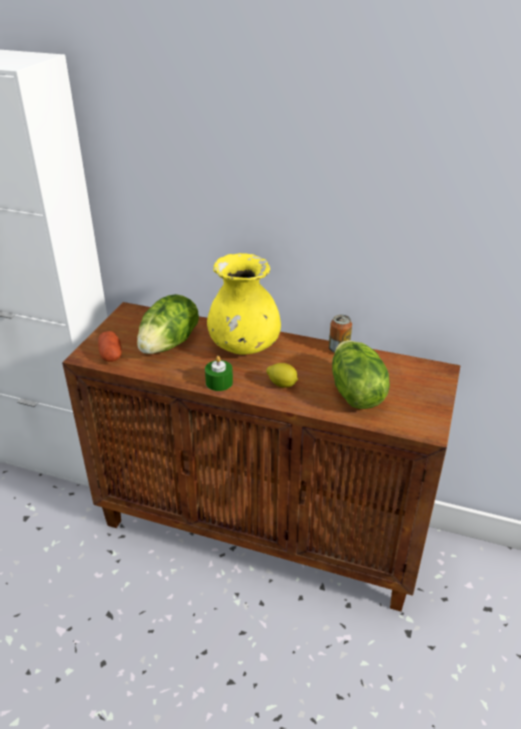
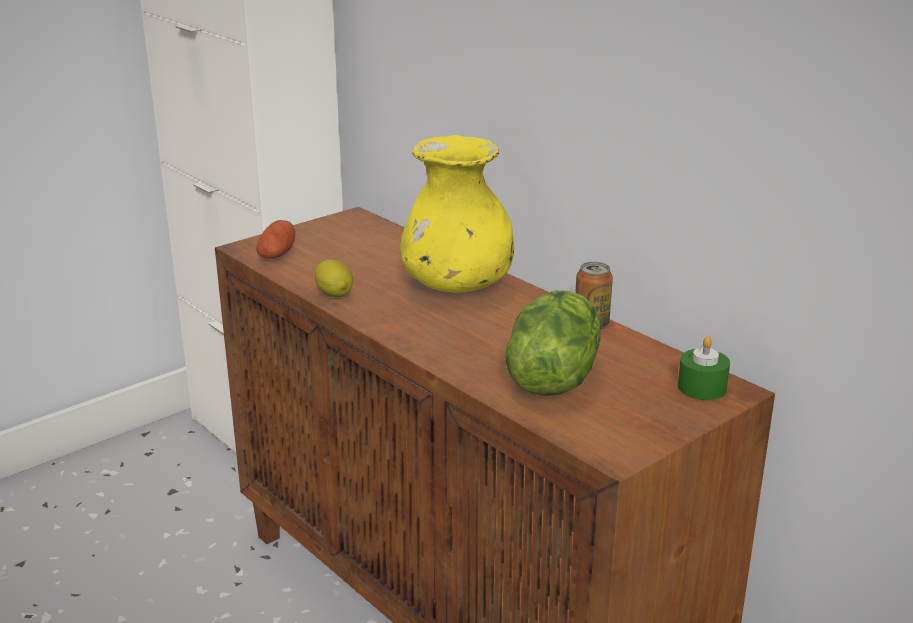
camera: 30 degrees right, 10 degrees down
(170, 344) = (362, 260): lettuce -> none
(219, 382) = (375, 314): green candle -> green candle (702, 388)
(282, 384) = (458, 339): lemon -> lemon (334, 294)

